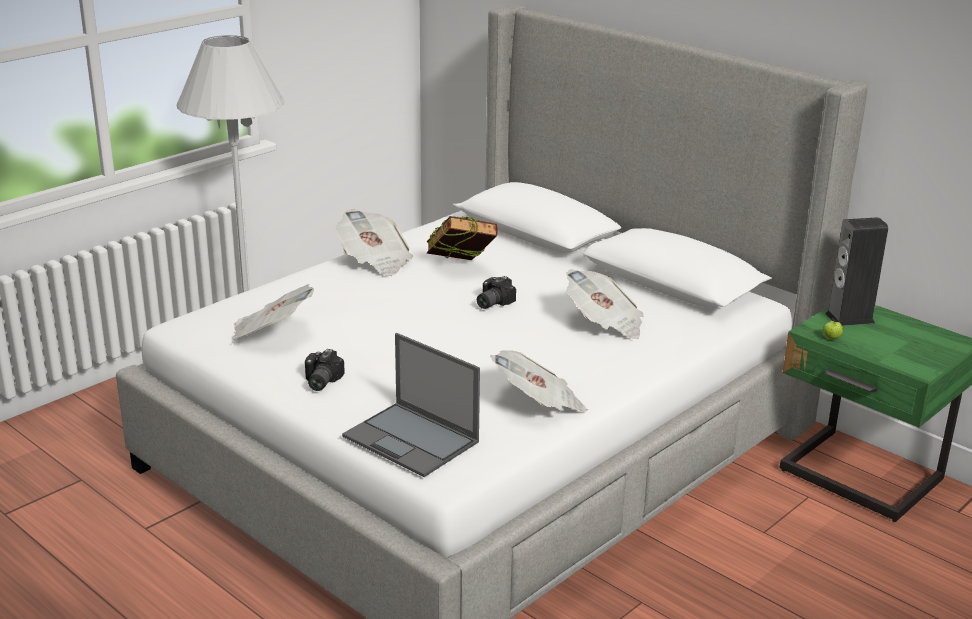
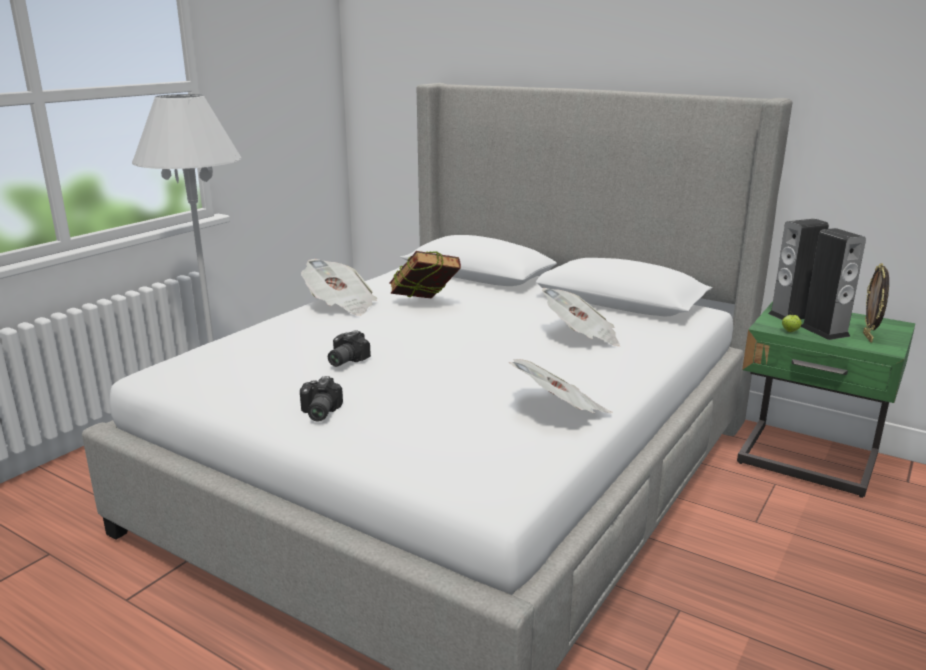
camera: 10 degrees left, 5 degrees down
(272, 332) = (254, 371): newspaper -> none
(412, 440) = (442, 461): laptop -> none
(491, 303) = (466, 329): camera -> camera (344, 360)
(870, 342) = (824, 331): none -> speaker
(912, 354) = (868, 337): none -> picture frame

